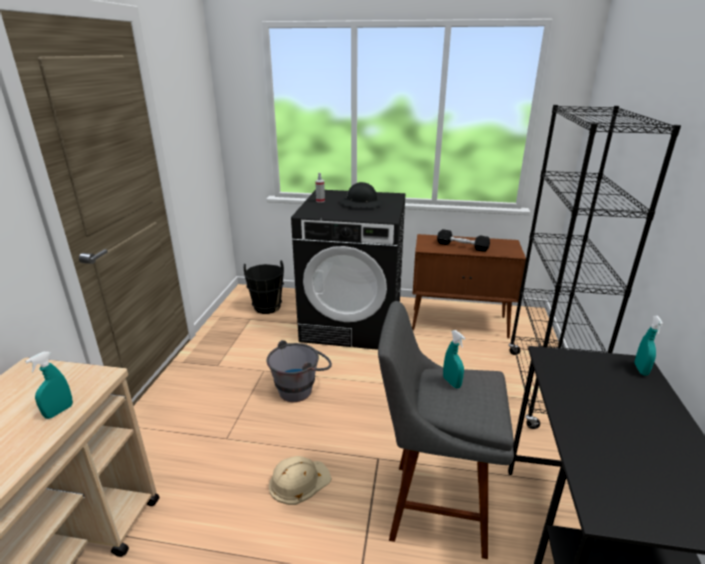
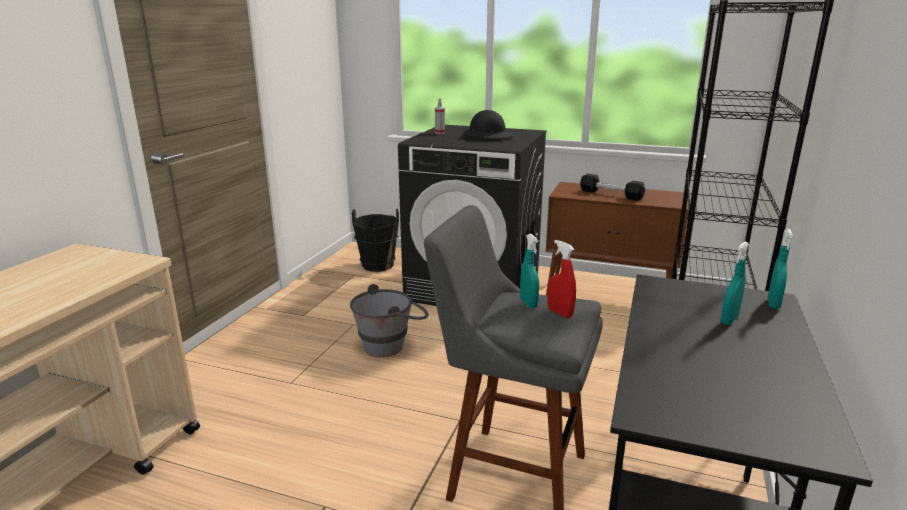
camera: 10 degrees right, 5 degrees down
(59, 411) = (88, 282): turquoise spray bottle -> turquoise spray bottle (729, 320)
(299, 481) = (359, 431): beige hard hat -> none
(480, 391) = (560, 313): none -> red spray bottle

